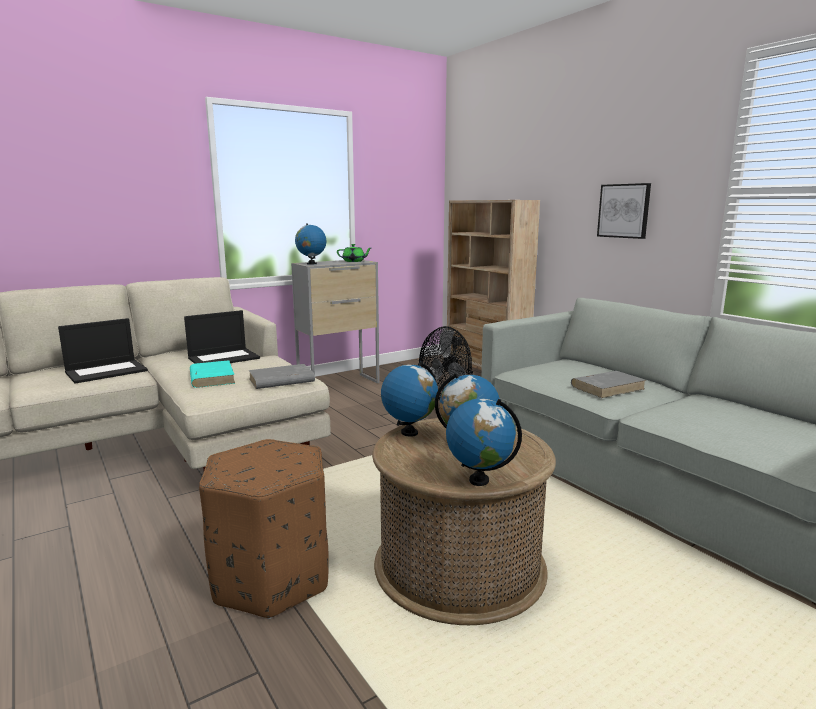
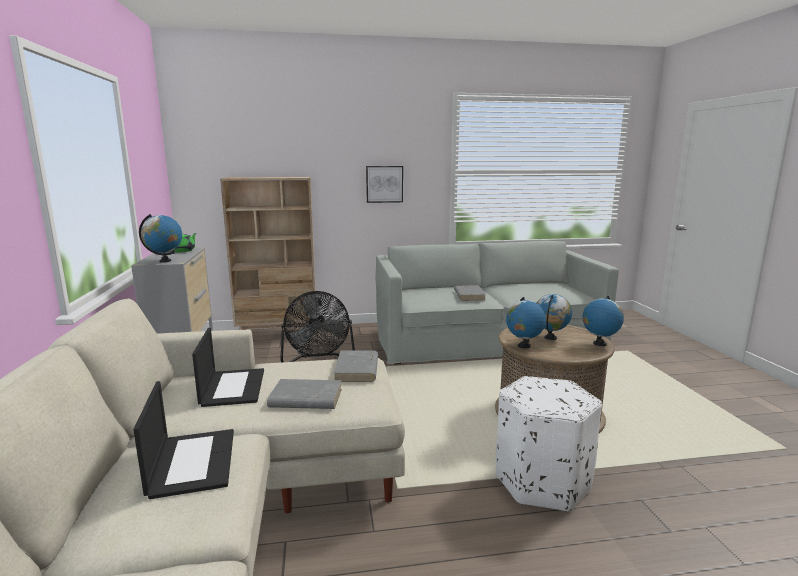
camera: 65 degrees left, 0 degrees up
(211, 377) = (305, 398): turquoise book -> grey book
(271, 577) = (541, 482): brown ottoman -> white ottoman

